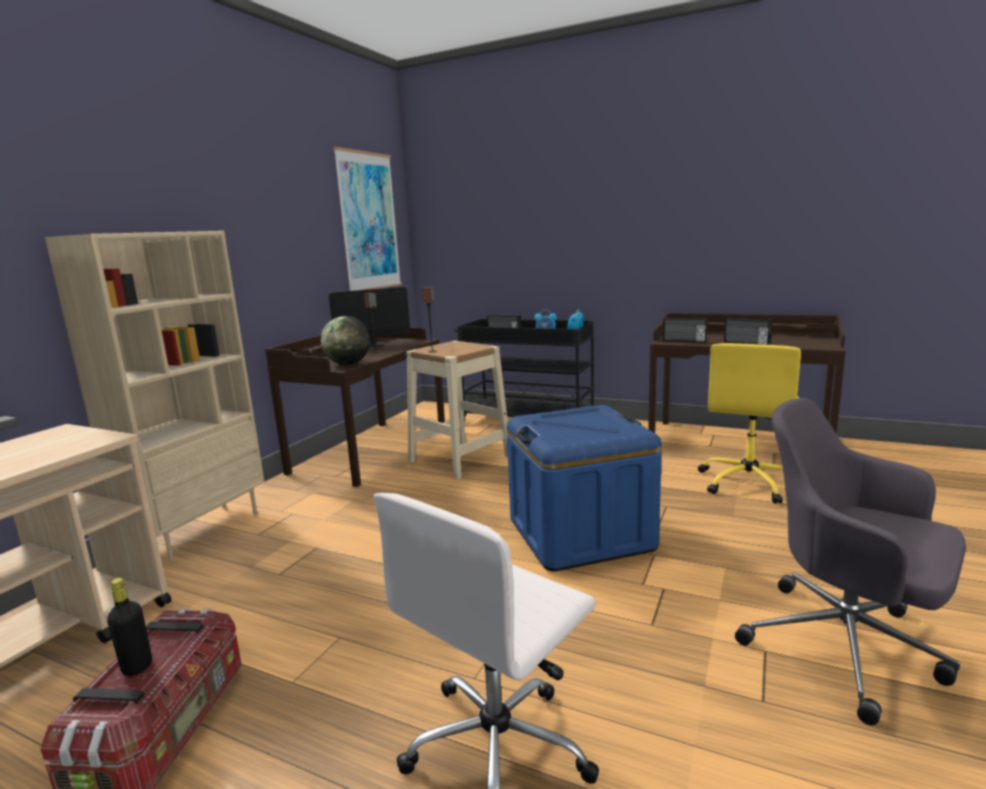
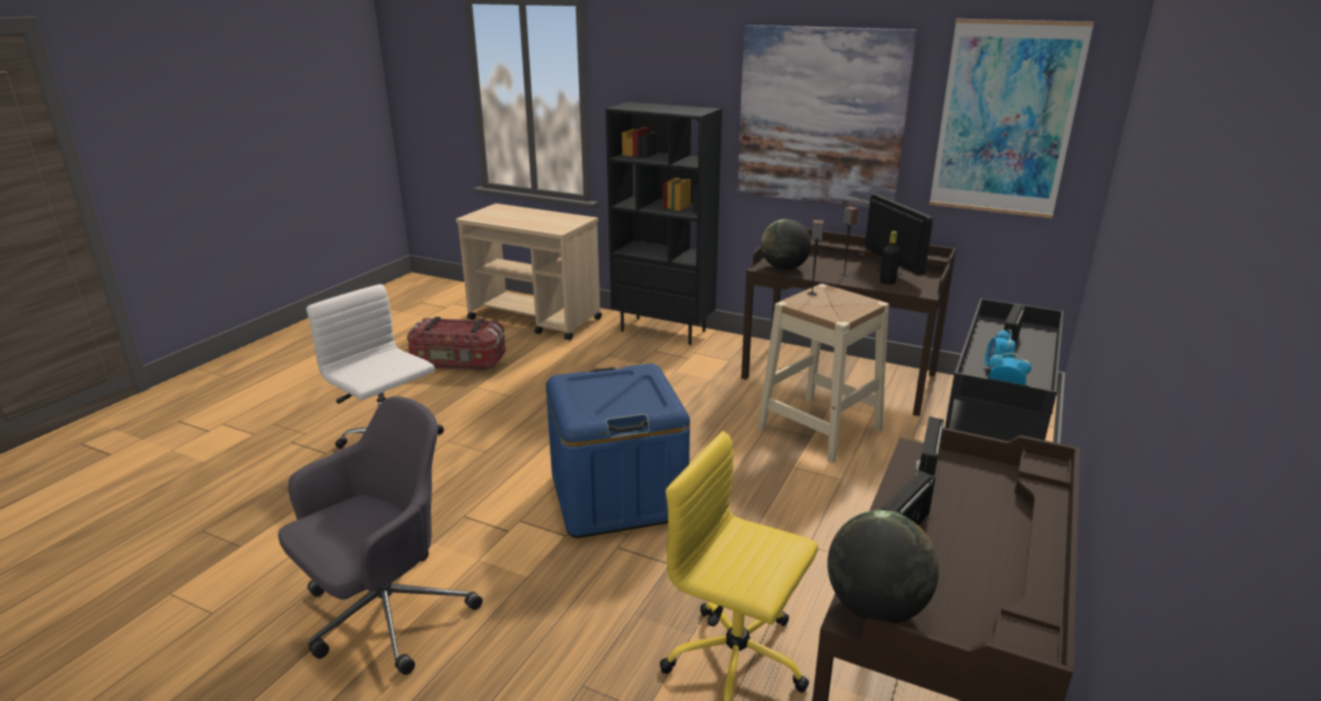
camera: 90 degrees right, 10 degrees up
(137, 667) = (454, 326): black bottle -> black bottle (887, 282)
(200, 531) = (664, 330): beige bookcase -> black bookcase
(269, 233) = (820, 117): none -> picture
(817, 345) = (876, 609): none -> globe

